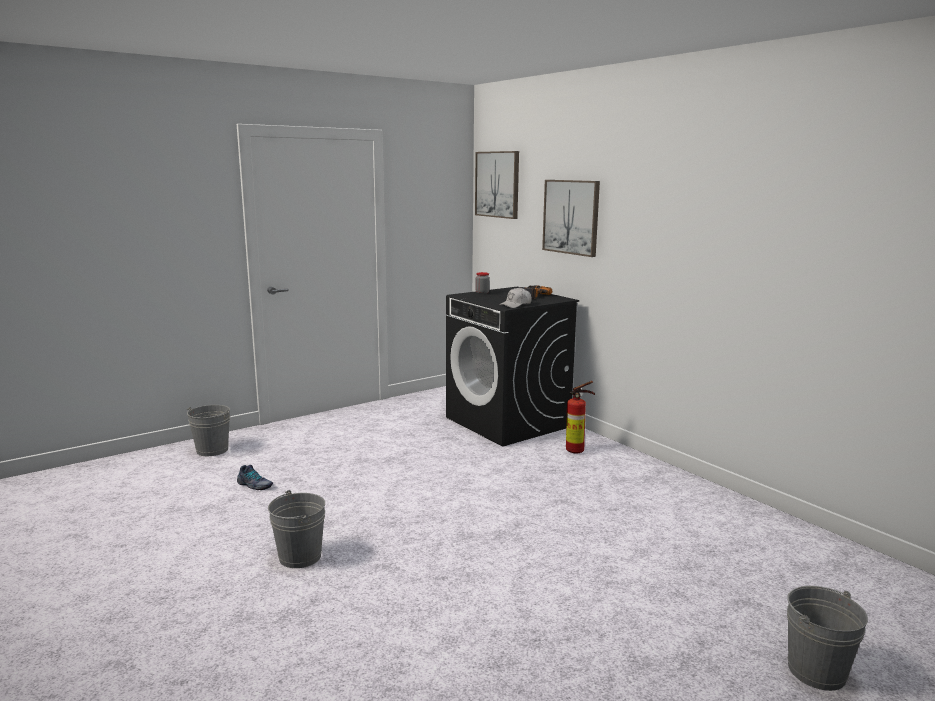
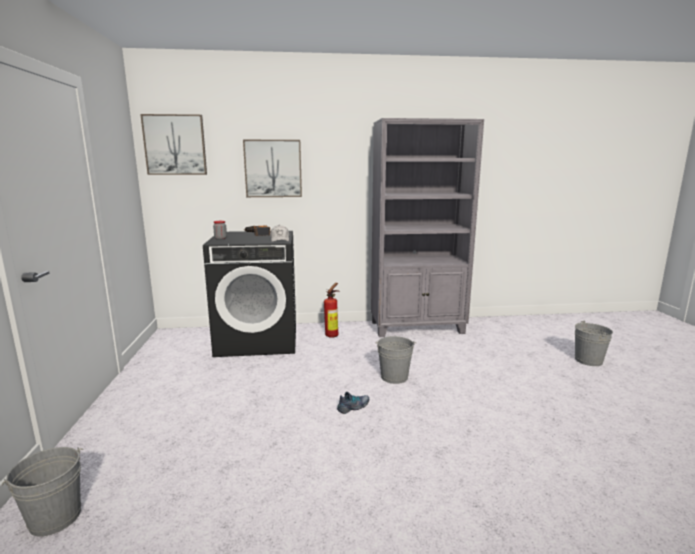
camera: 60 degrees left, 0 degrees up
(254, 485) = (210, 498): shoe -> shoe (354, 407)
(300, 556) = (395, 496): grey bucket -> grey bucket (394, 377)
(691, 494) = (418, 328): none -> grey bookcase

